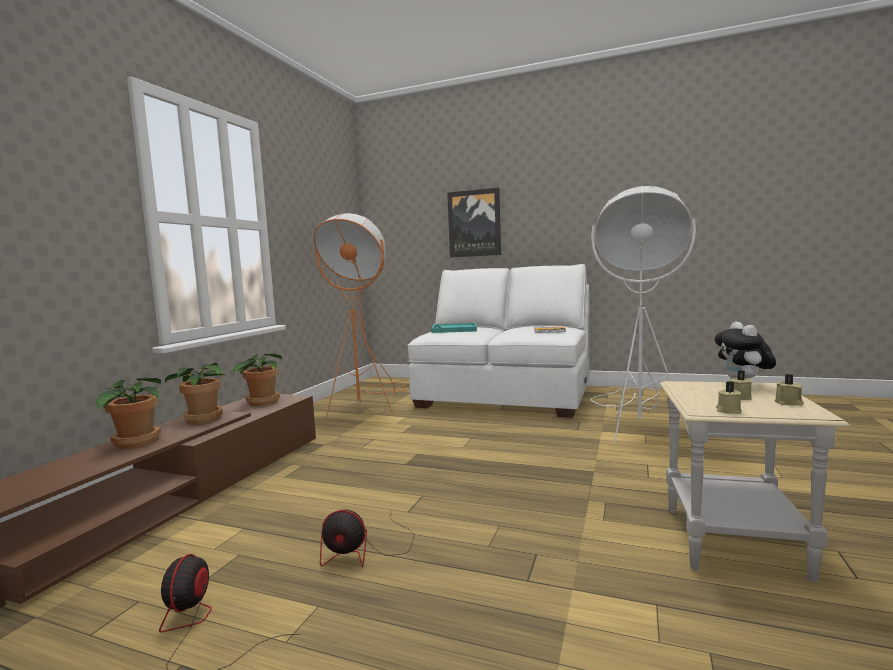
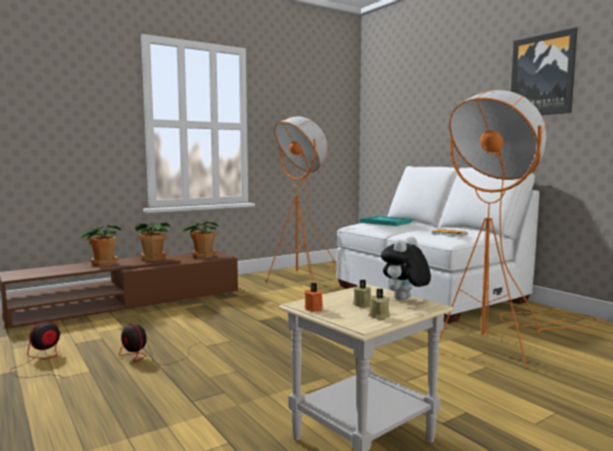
camera: 35 degrees right, 0 degrees up
(474, 223) = (441, 121): picture -> picture (542, 75)
(637, 421) = (503, 341): white floor lamp -> orange floor lamp
(728, 411) = (314, 308): beige candle -> orange candle

